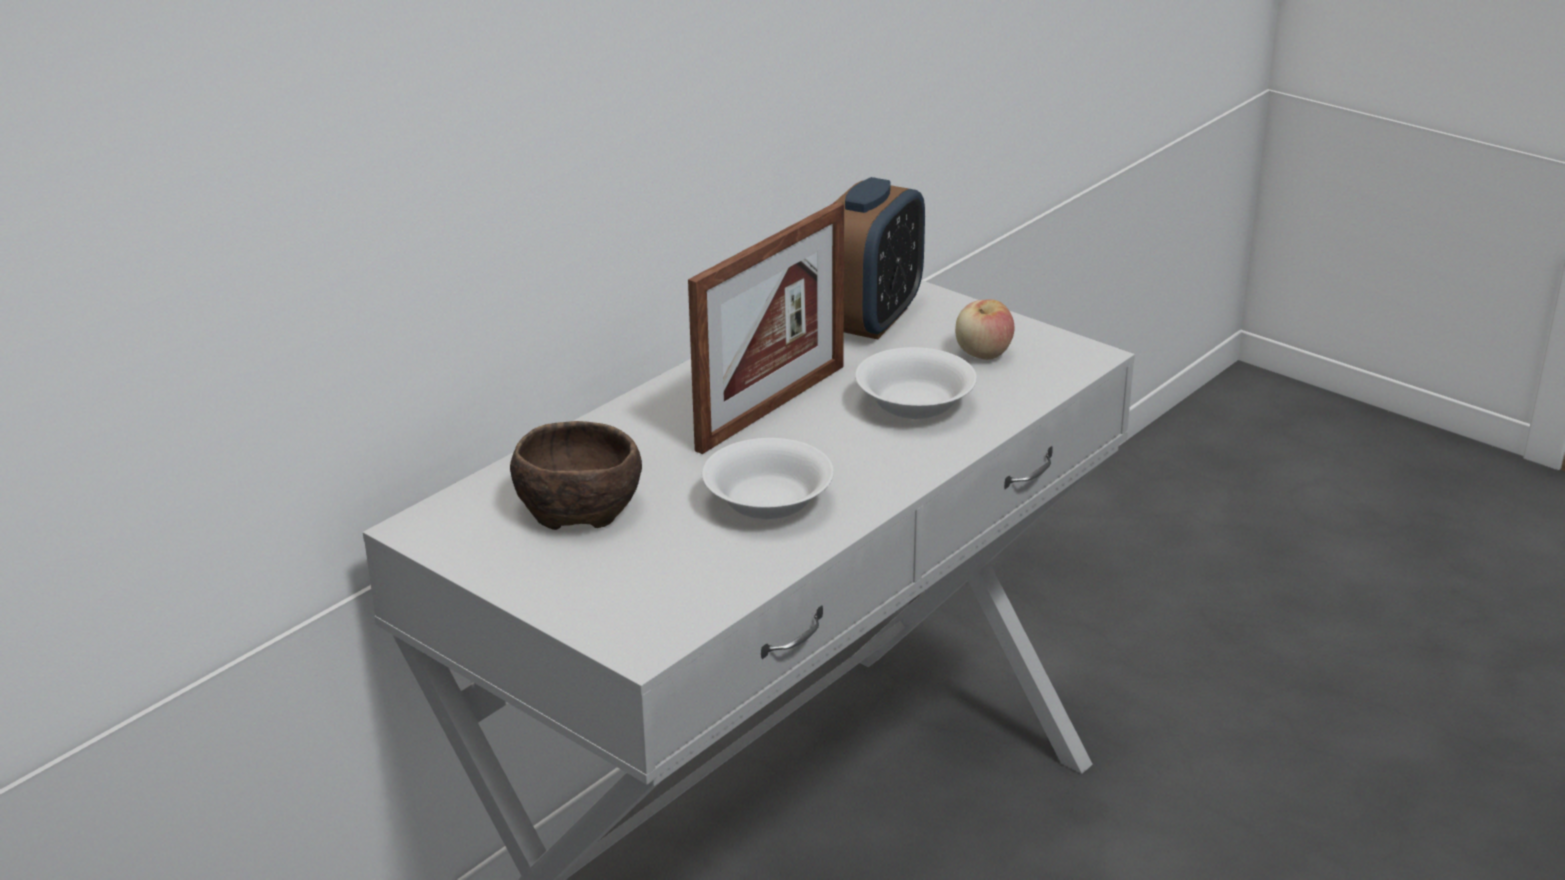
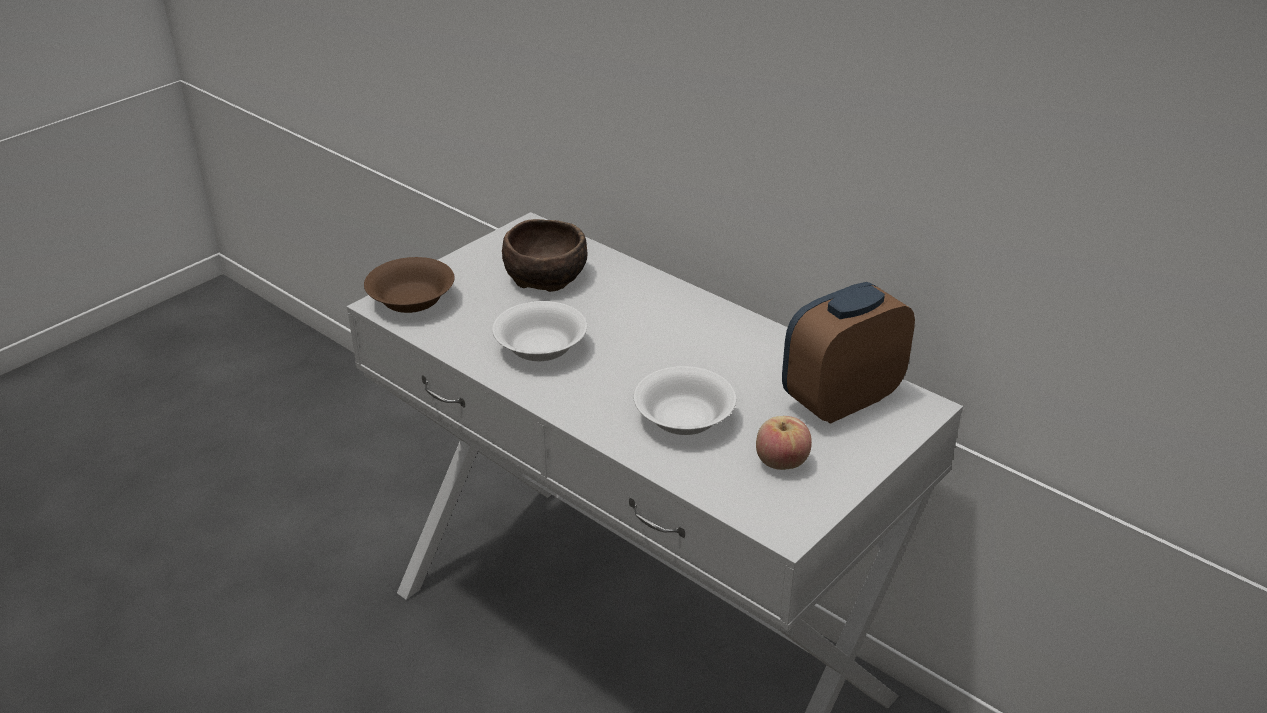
camera: 90 degrees right, 5 degrees up
(635, 619) = (413, 301): none -> brown bowl
(771, 407) = (679, 350): picture frame -> none
(870, 319) = (840, 400): alarm clock -> alarm clock turned 120 degrees clockwise

